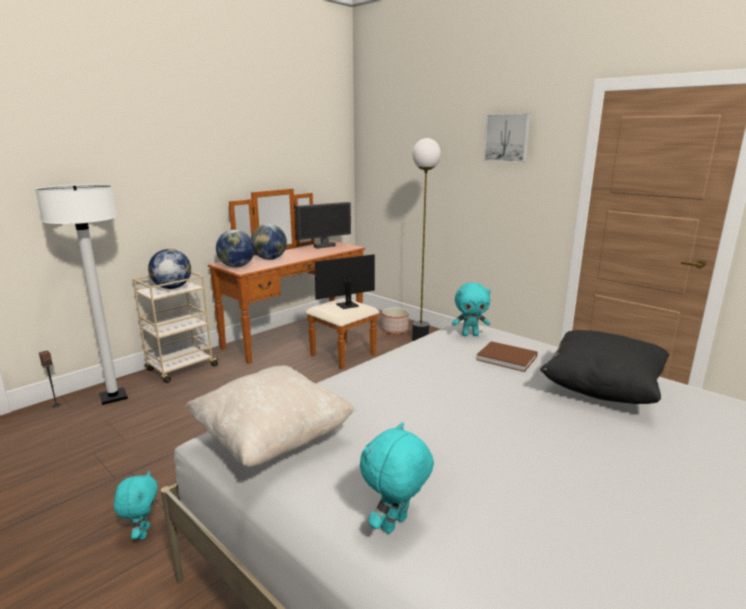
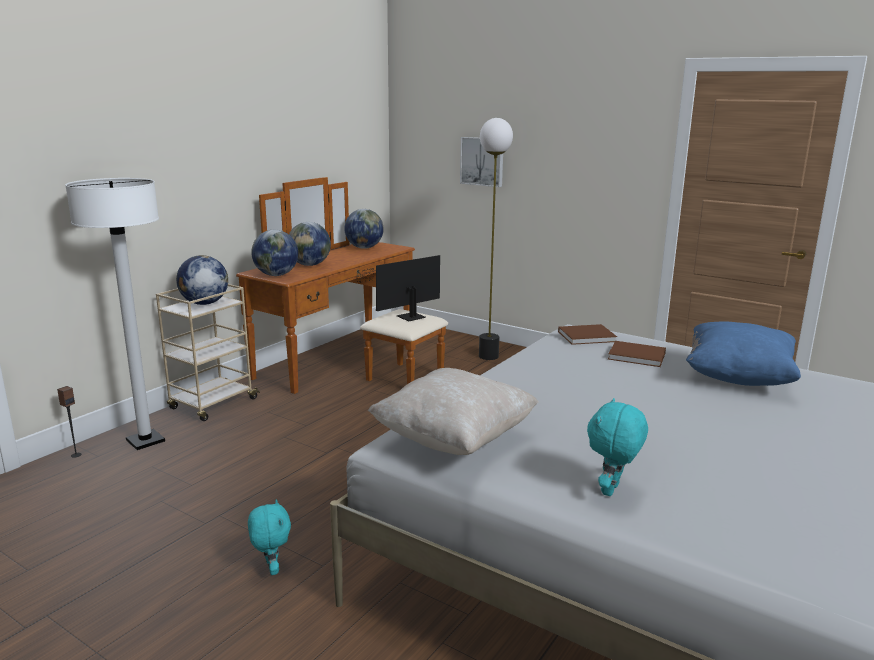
camera: 10 degrees left, 0 degrees up
(324, 246) = (364, 248): monitor -> globe
(395, 330) = (454, 347): planter -> none
(470, 335) = (588, 336): turquoise plush toy -> brown book
(507, 138) = (588, 118): picture -> picture (482, 161)
(602, 390) = (738, 378): black pillow -> blue pillow

